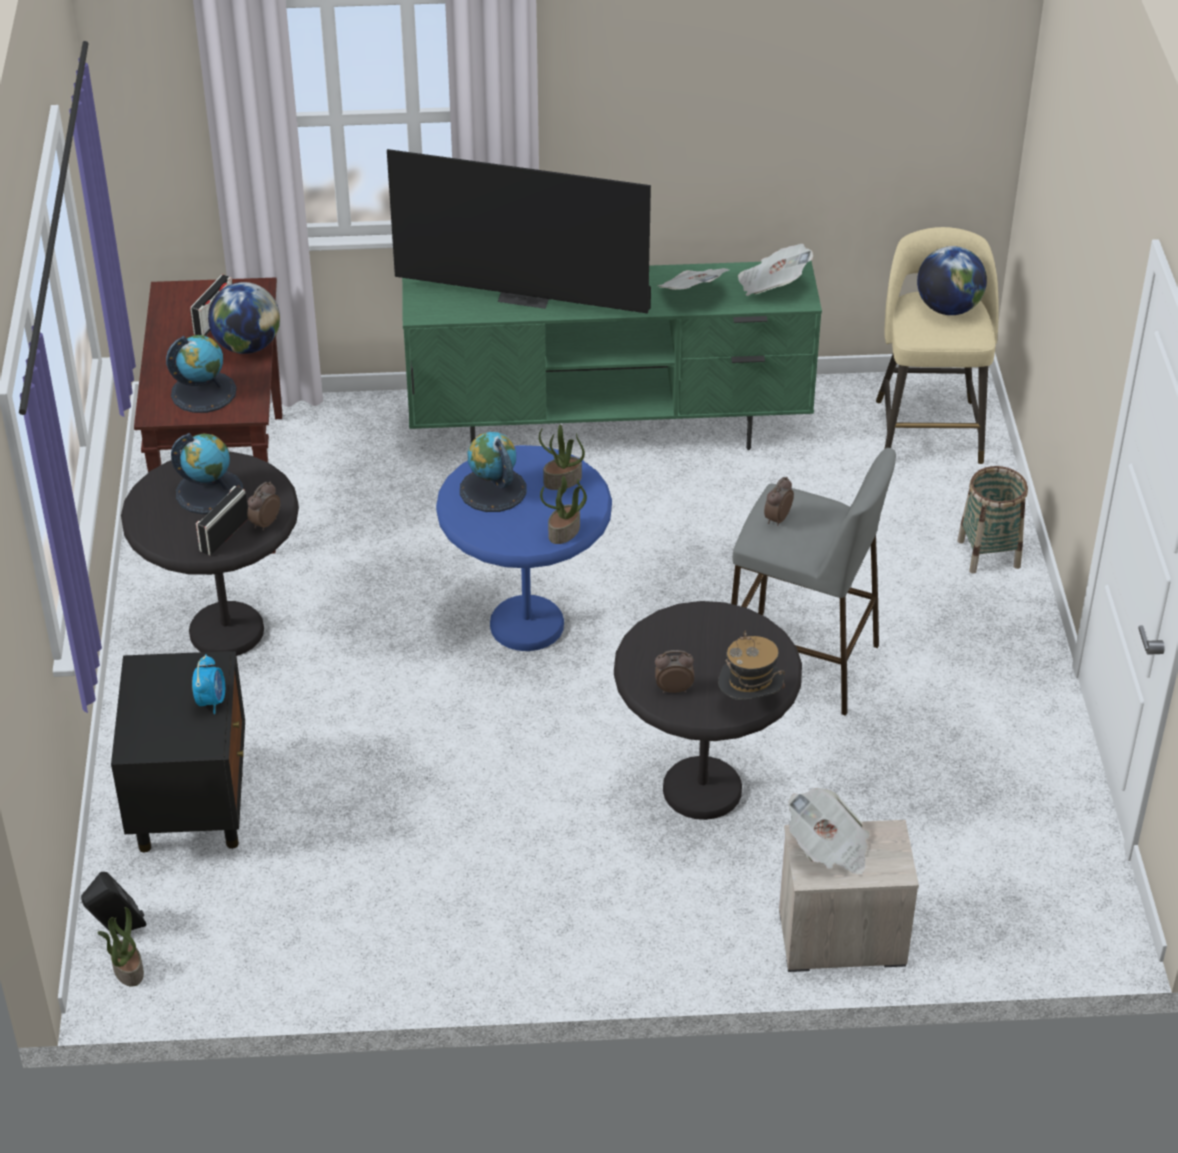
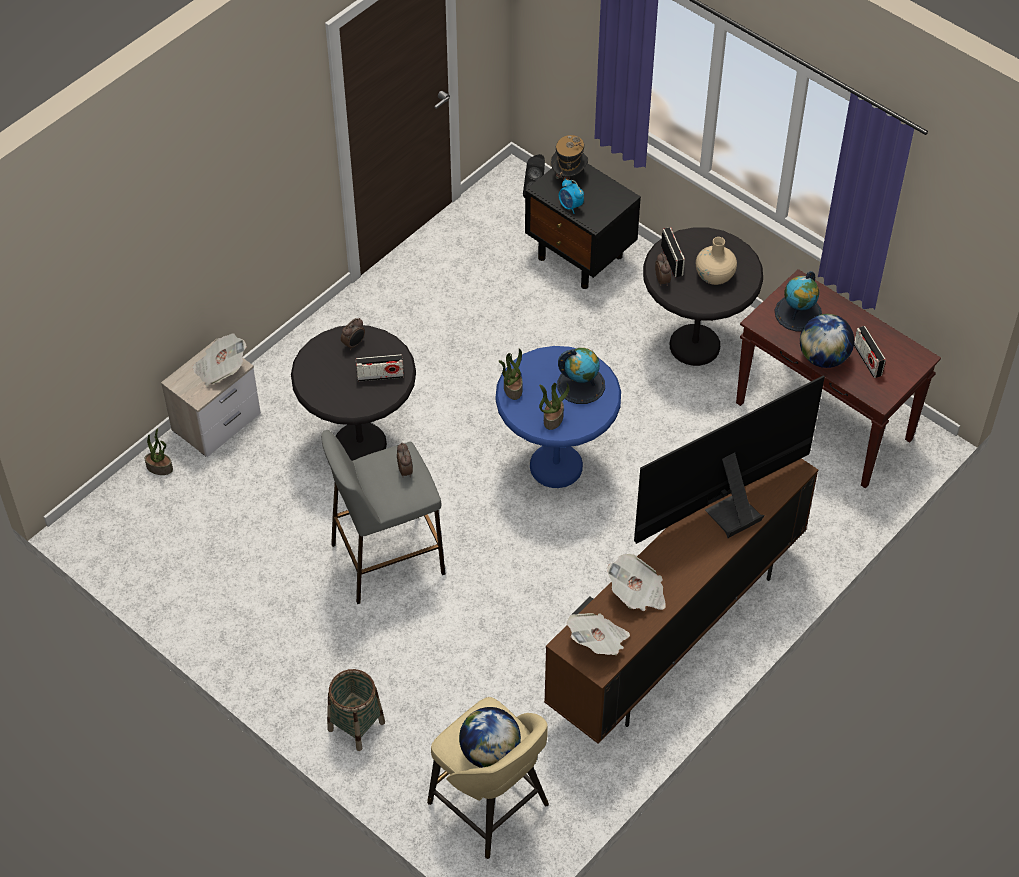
camera: 135 degrees right, 10 degrees up
(127, 970) = (509, 183): potted plant -> potted plant (160, 467)
(209, 491) = (714, 276): globe -> beige vase
(611, 431) = (675, 635): green tv stand -> brown tv stand
(685, 636) = (380, 376): none -> radio
(749, 703) = (309, 363): hat -> hat (568, 176)

